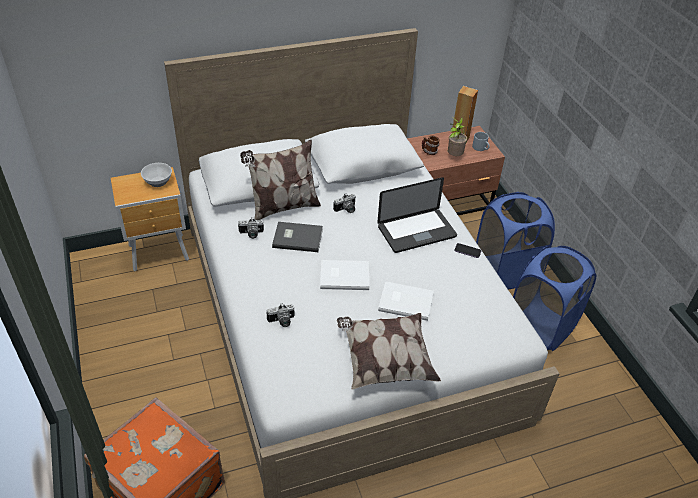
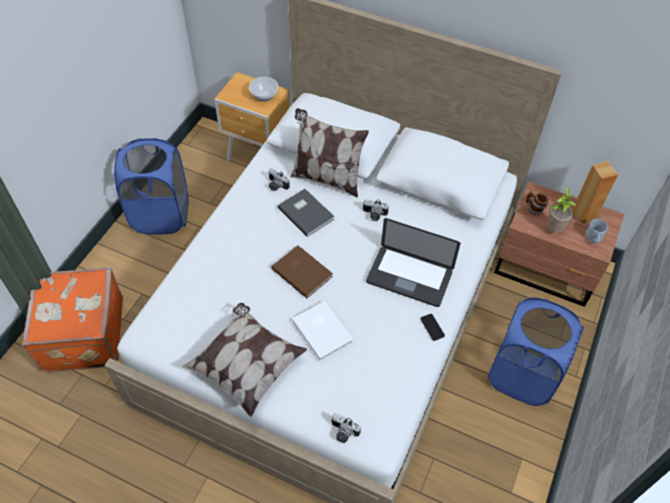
camera: 45 degrees right, 10 degrees up
(282, 322) = (214, 274): camera -> camera (343, 433)
(343, 275) = (302, 271): white book -> brown book
(540, 328) = (491, 452): blue laundry basket -> blue laundry basket (161, 215)

